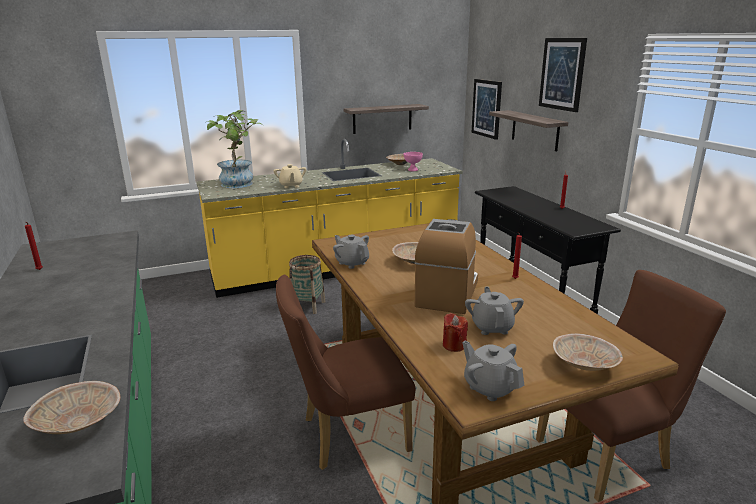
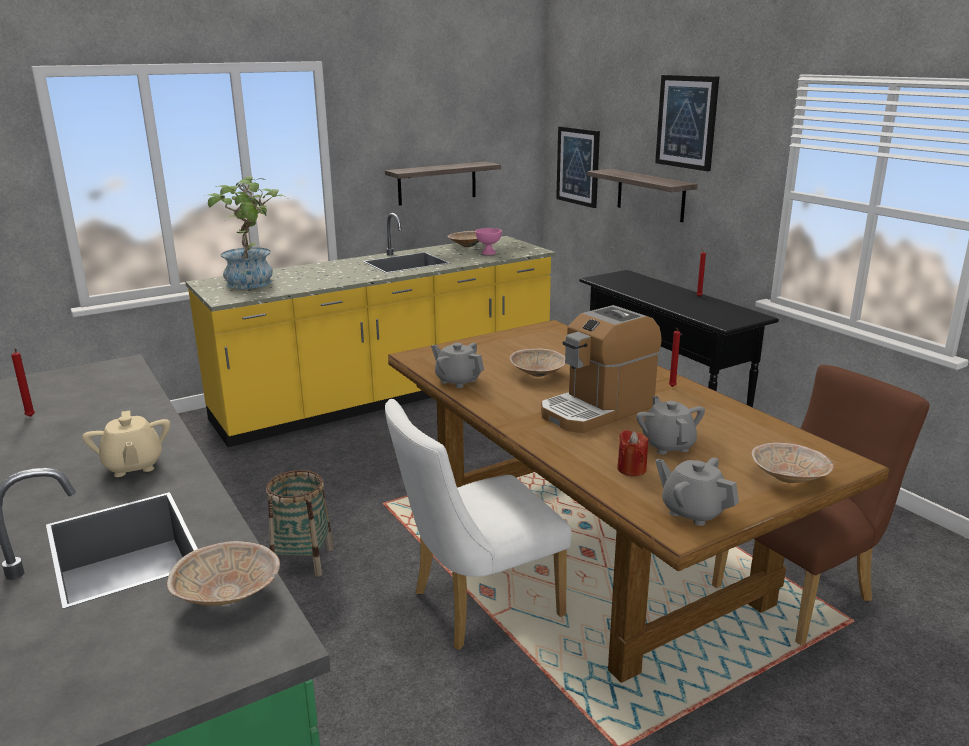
camera: 10 degrees left, 0 degrees up
(291, 186) = (330, 282): beige teapot -> beige teapot (133, 466)
(307, 306) = (365, 448): basket -> basket (303, 560)
(347, 435) = (476, 606): brown chair -> white chair
(447, 293) = (597, 409): coffee machine -> coffee machine turned 135 degrees counterclockwise

